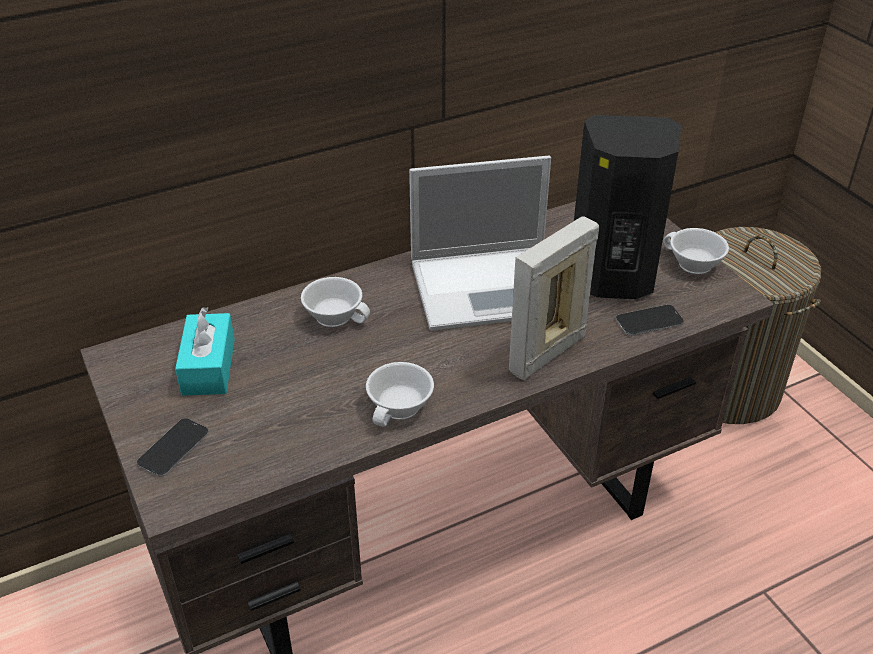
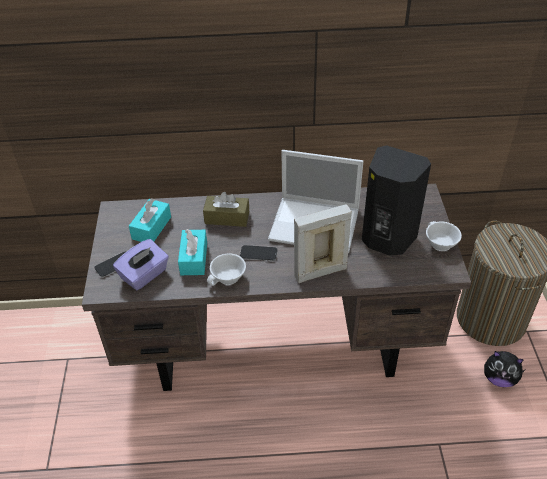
camera: 25 degrees right, 5 degrees up
(244, 448) = (144, 275): none -> purple tissue box
(319, 394) = (194, 258): none -> turquoise tissue box
(336, 315) = (227, 218): white cup -> brown tissue box
(649, 321) = (389, 270): phone -> phone (258, 254)
(786, 466) = (499, 378): none -> plush toy

